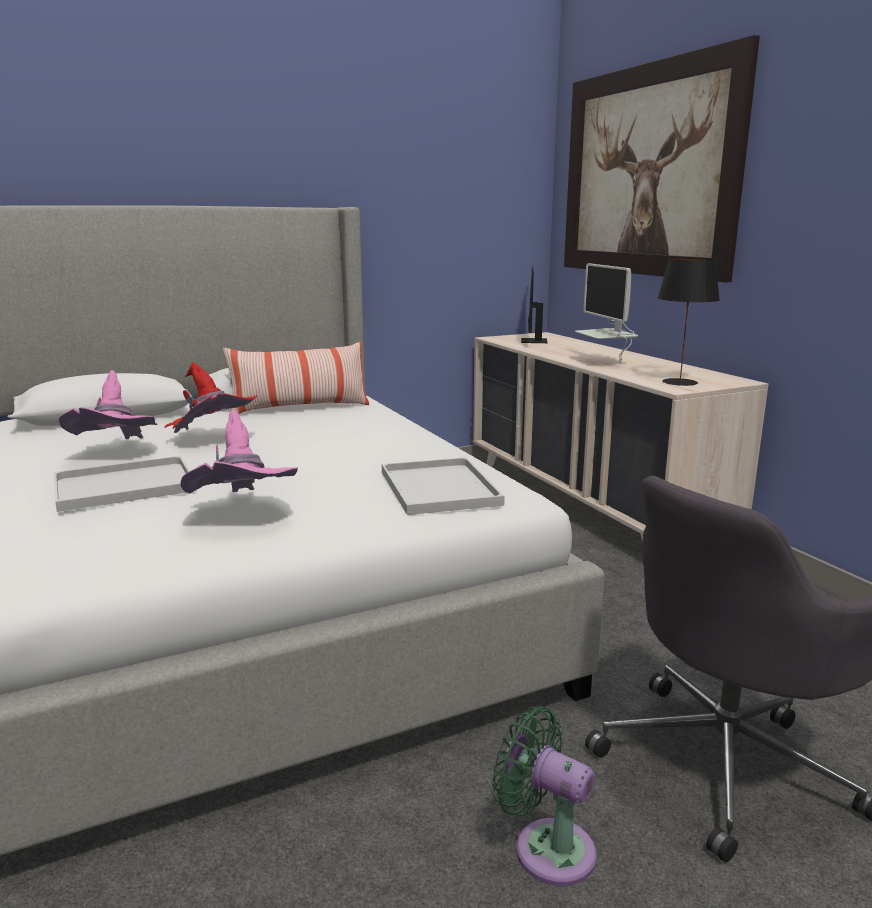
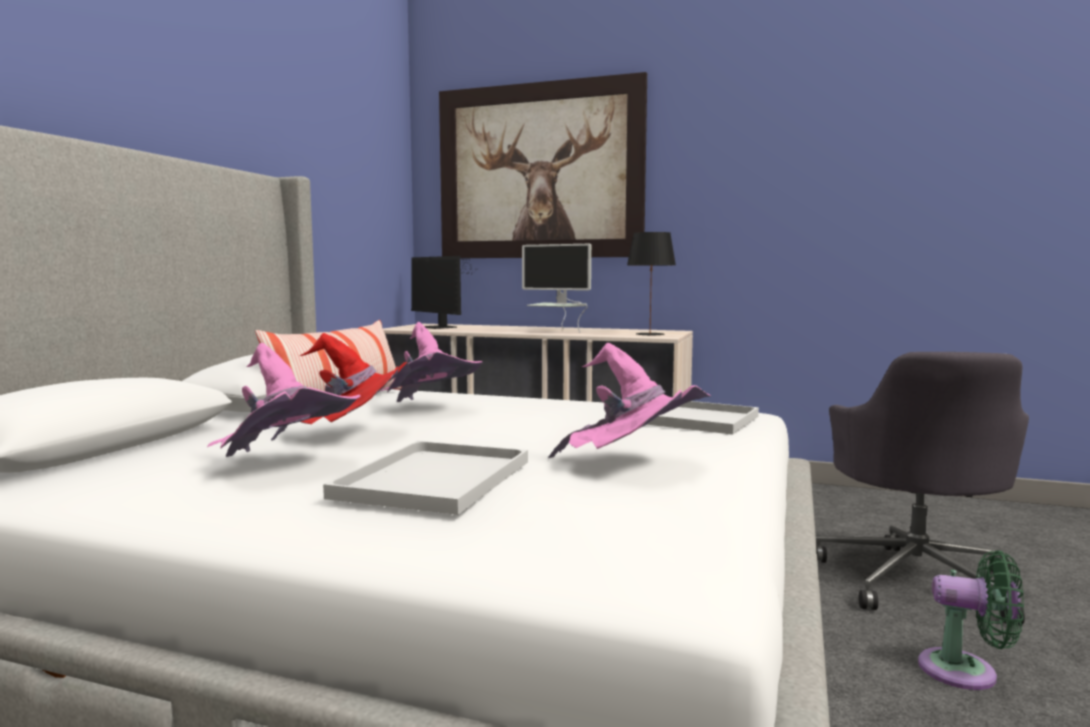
camera: 45 degrees left, 10 degrees down
(318, 430) = (430, 411): none -> pink hat
(547, 847) = (966, 672): green fan -> green fan turned 150 degrees counterclockwise

